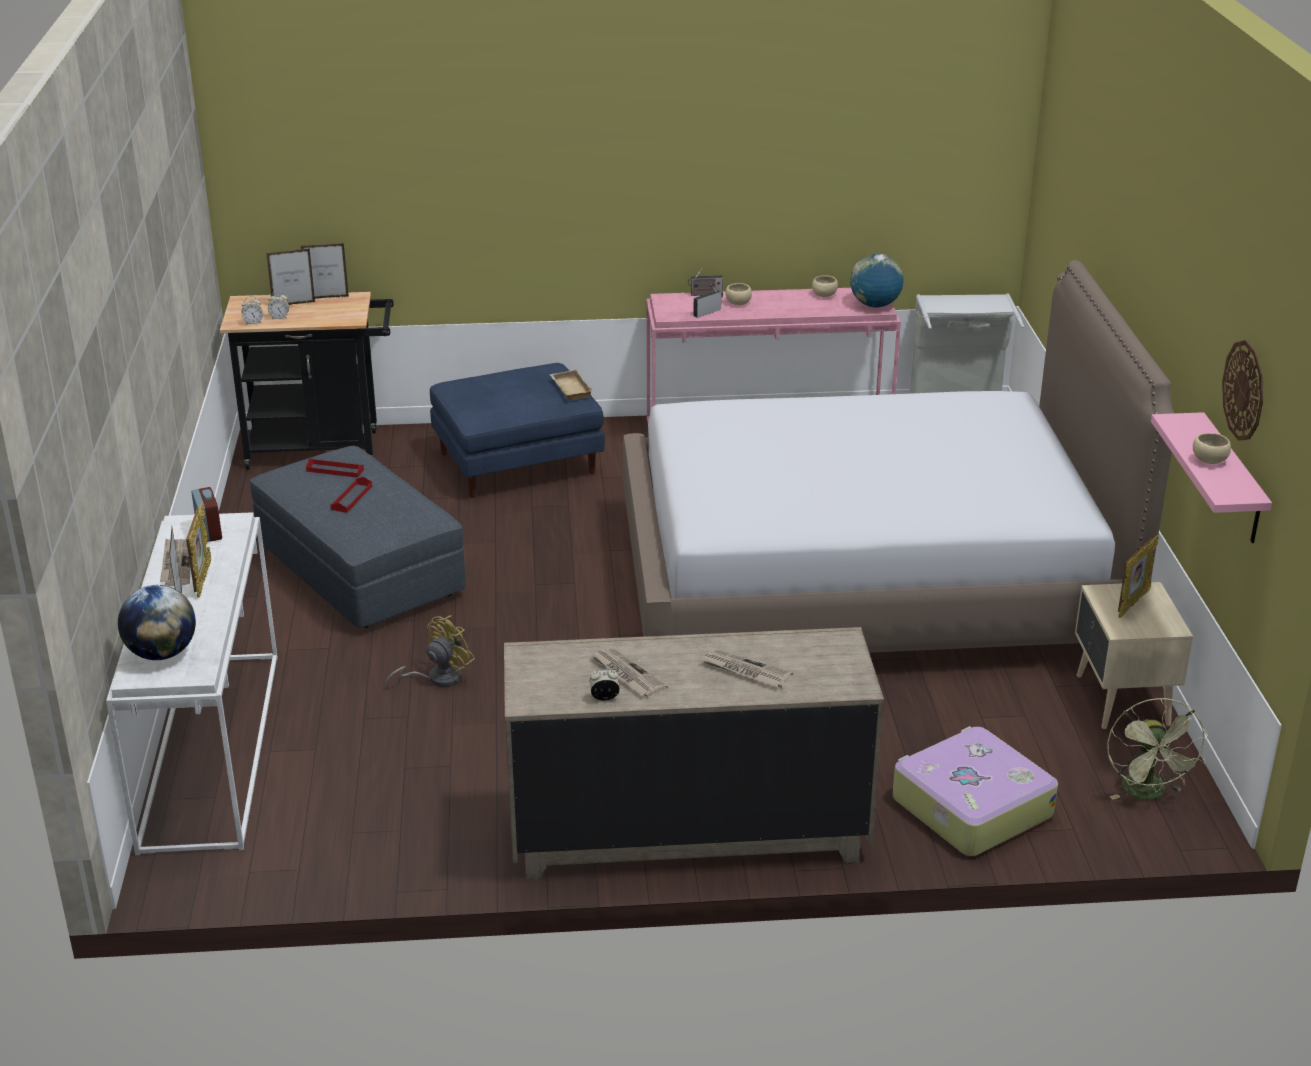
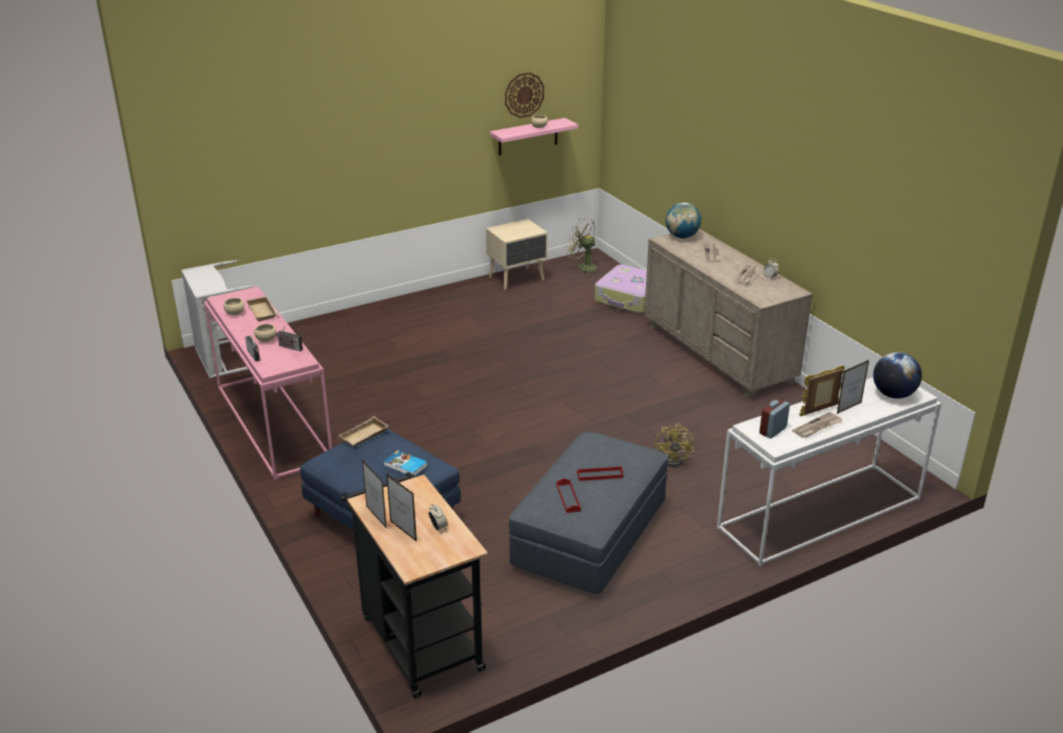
camera: 115 degrees left, 0 degrees up
(253, 323) = (459, 538): alarm clock -> none
(437, 678) = (676, 459): yellow fan -> yellow fan turned 105 degrees counterclockwise
(489, 399) = (405, 466): none -> book
(815, 309) = (263, 311): none -> beige tray
(865, 583) = (459, 352): bed -> none
(875, 305) = (246, 294): globe -> globe (682, 237)
(1132, 604) = (512, 231): picture frame -> none
(1148, 794) = (582, 267): green fan -> green fan turned 120 degrees counterclockwise

